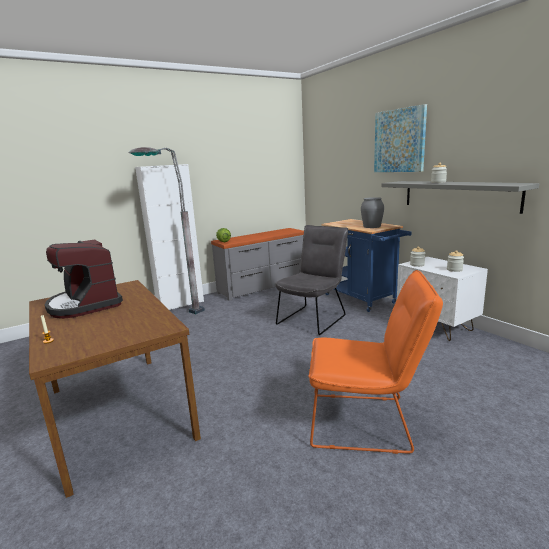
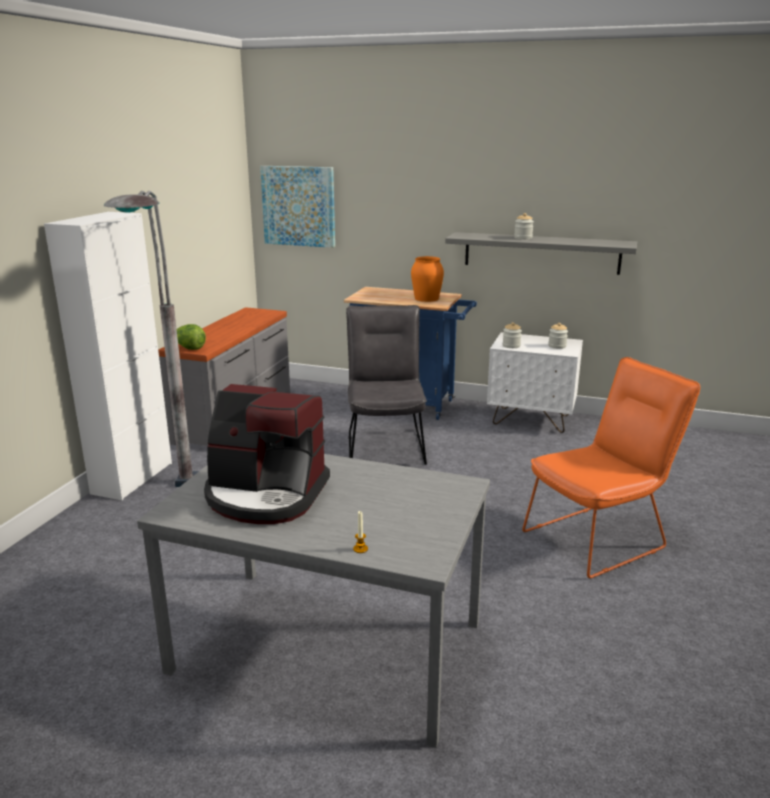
camera: 40 degrees left, 5 degrees up
(120, 412) = (330, 646): brown dining table -> grey dining table
(371, 226) = (426, 298): grey vase -> orange vase
(399, 141) = (451, 176): picture -> picture (299, 206)

